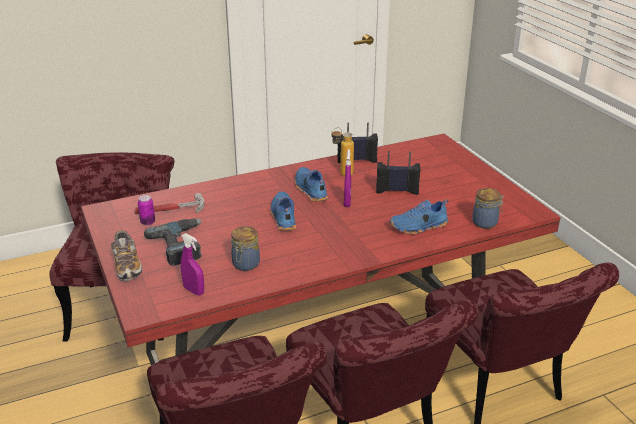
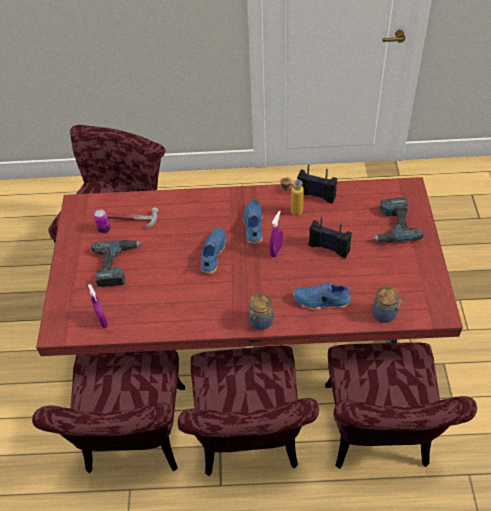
camera: 25 degrees right, 20 degrees up
(127, 266) = (67, 277): shoe -> none
(245, 265) = (154, 303): jar -> jar (260, 322)
(443, 166) = (392, 225): none -> power drill

